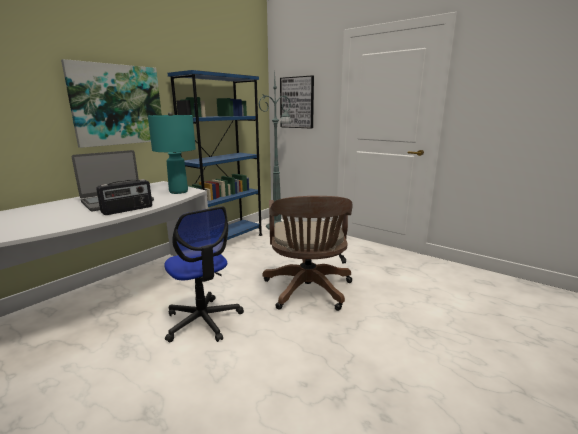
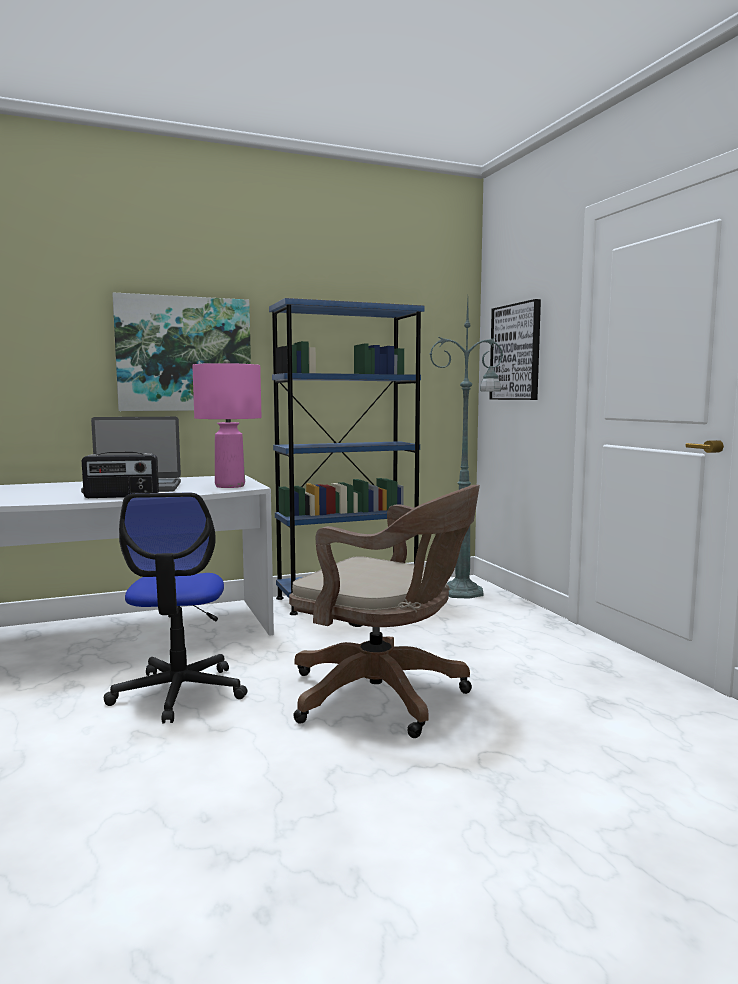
camera: 30 degrees right, 10 degrees down
(178, 192) = (229, 486): turquoise table lamp -> pink table lamp
(308, 291) = (385, 697): brown office chair -> brown office chair turned 90 degrees counterclockwise

